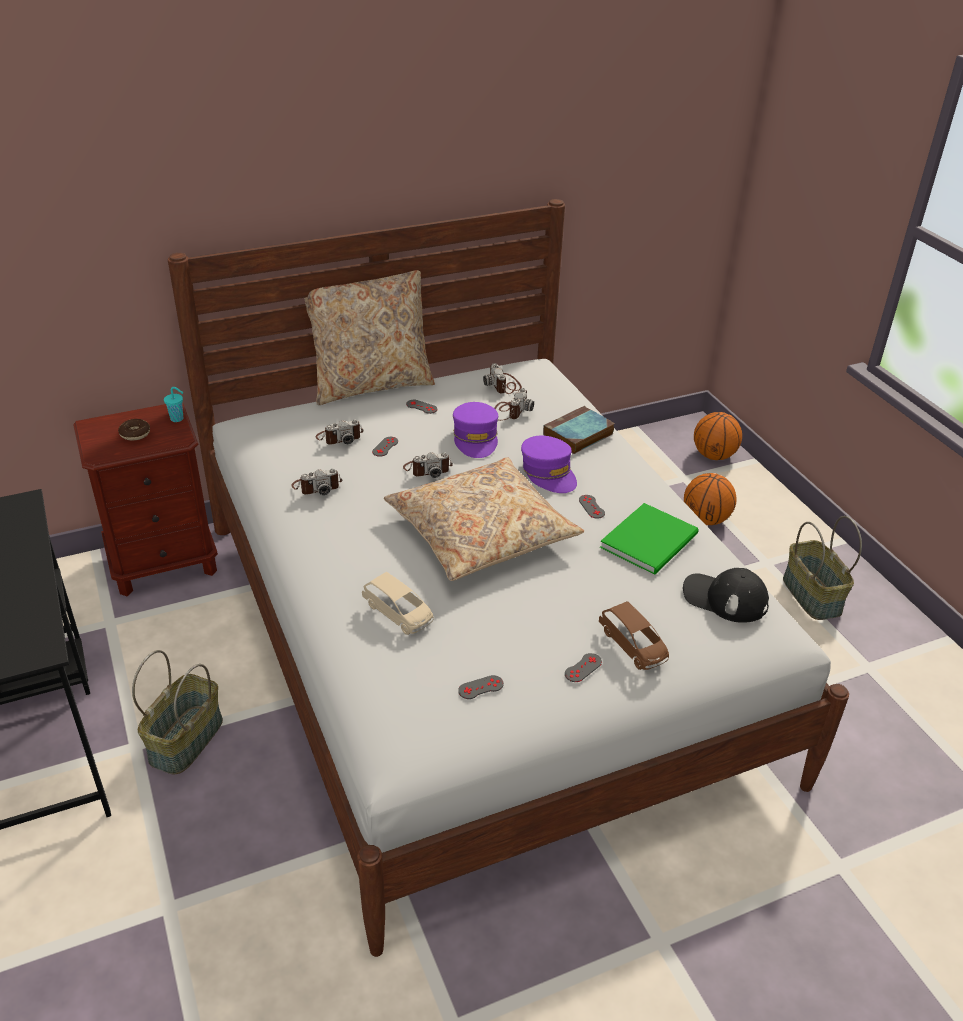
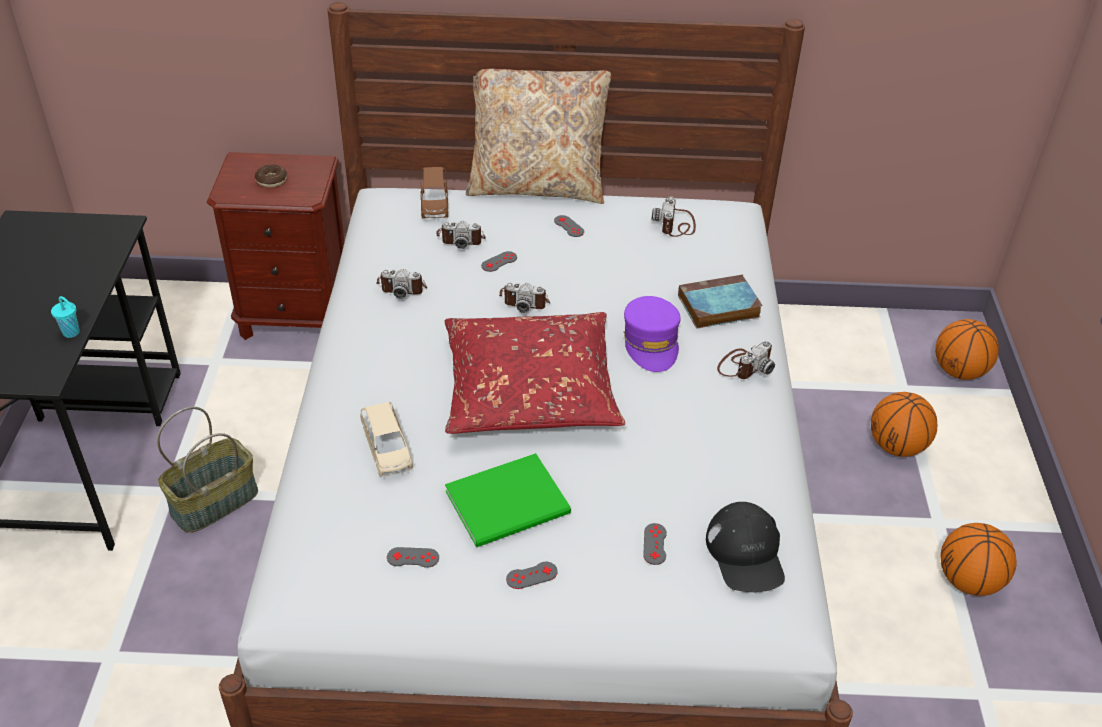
camera: 25 degrees right, 5 degrees up
(178, 419) = (320, 175): turquoise cup -> turquoise cup (72, 333)
(475, 438) = (600, 279): purple cap -> none
(481, 533) = (530, 389): beige pillow -> red pillow
(510, 411) = (661, 258): camera -> camera (744, 365)
(591, 507) = (671, 396): grey game controller -> grey game controller (655, 544)
(633, 645) = (602, 570): brown toy car -> brown toy car (434, 203)
(652, 540) = (711, 458): green book -> green book (511, 503)
(724, 598) = (746, 553): black cap -> black cap turned 150 degrees counterclockwise
(810, 595) = (968, 581): basket -> basketball

